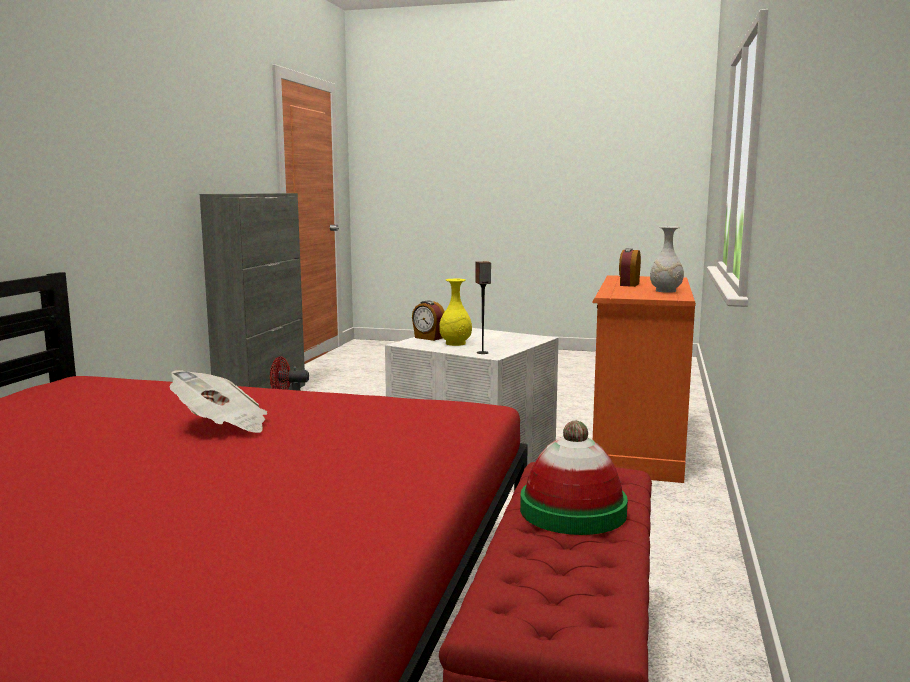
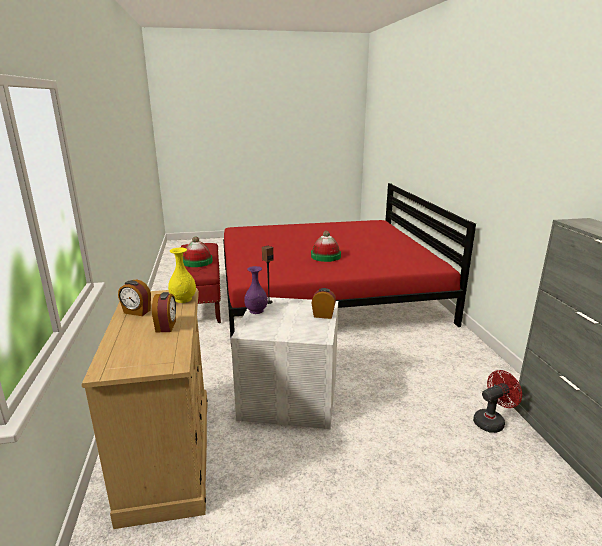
camera: 155 degrees right, 10 degrees up
(222, 426) = (325, 256): newspaper -> hat
(455, 343) = (297, 310): yellow vase -> yellow vase (183, 299)
(509, 348) = (256, 310): none -> purple vase
(637, 447) = (169, 454): orange dresser -> beige dresser
(665, 291) = (136, 312): white vase -> alarm clock

